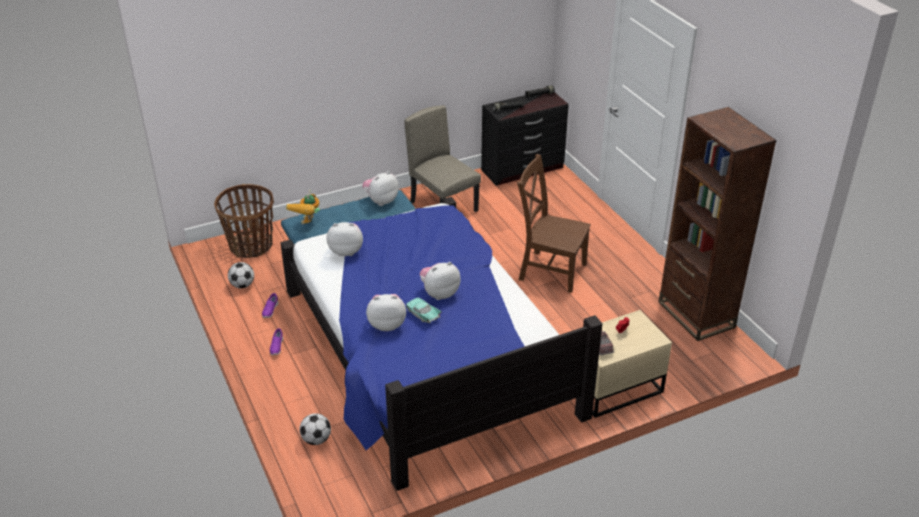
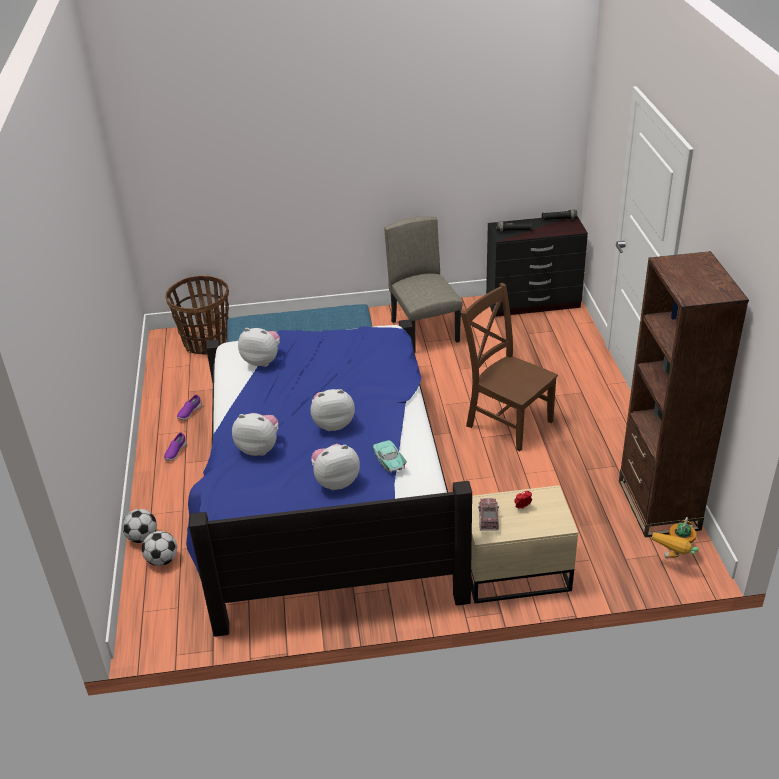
camera: 20 degrees right, 0 degrees up
(242, 285) = (176, 381): football -> football (142, 537)
(308, 225) = (249, 327): toy robot -> toy robot (674, 560)
(381, 201) = (337, 313): plush toy -> plush toy (335, 481)
(423, 315) = (302, 444): turquoise toy car -> turquoise toy car (389, 461)

